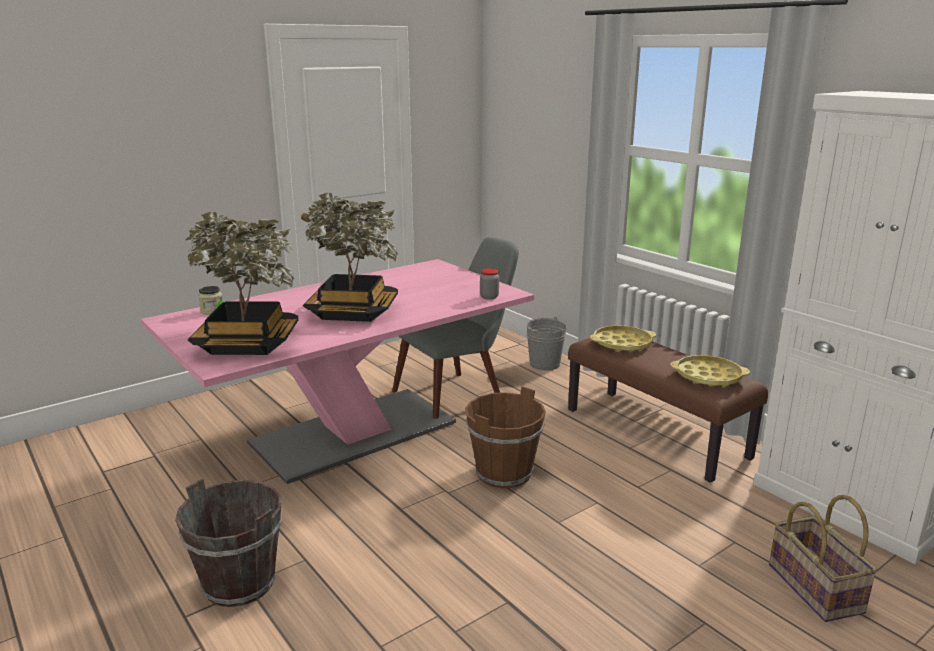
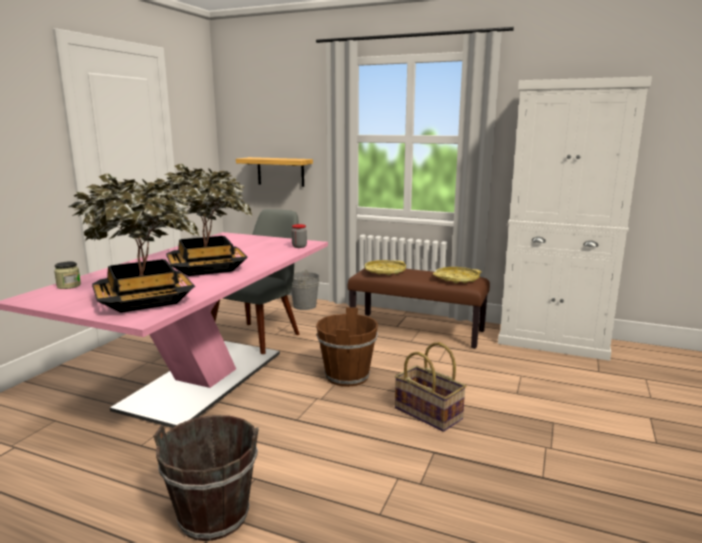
camera: 30 degrees left, 5 degrees down
(542, 183) = (280, 171): none -> shelf
(816, 588) = (583, 386): basket -> basket (429, 413)

